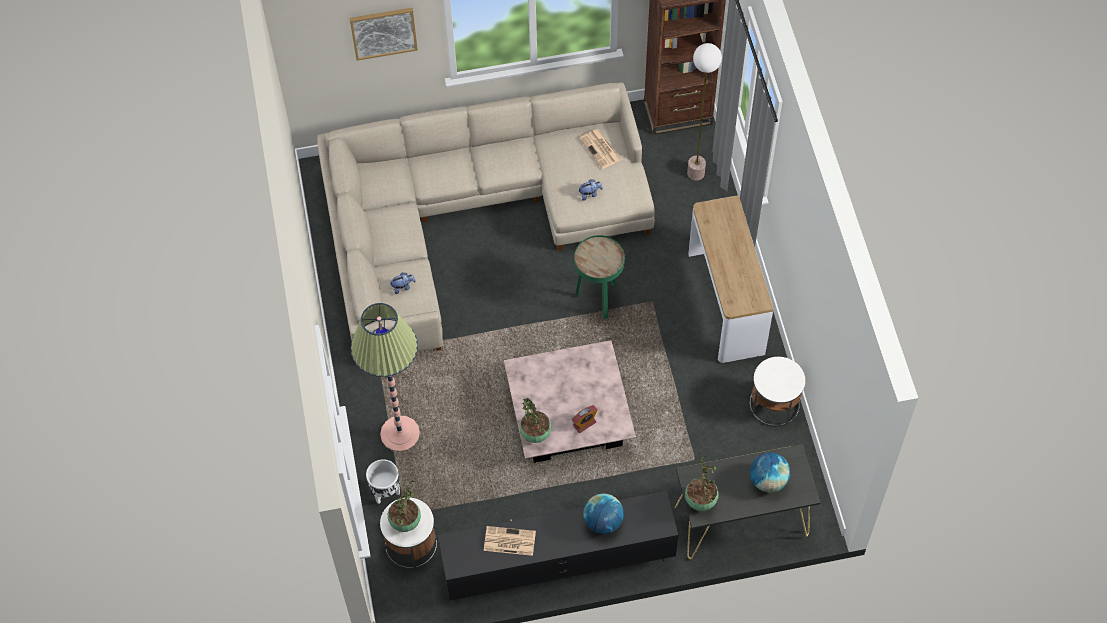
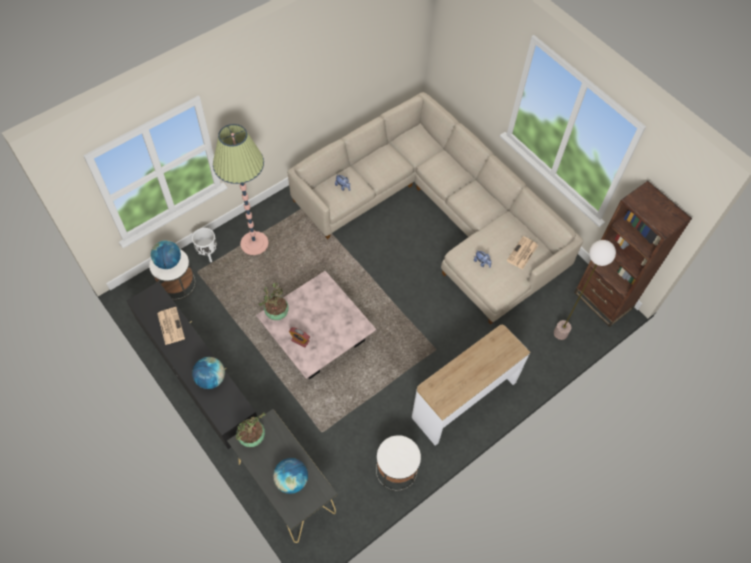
camera: 60 degrees right, 0 degrees up
(383, 32) = (486, 58): picture -> none
(405, 521) = (168, 262): potted plant -> globe
(598, 299) = (418, 314): green side table -> none

